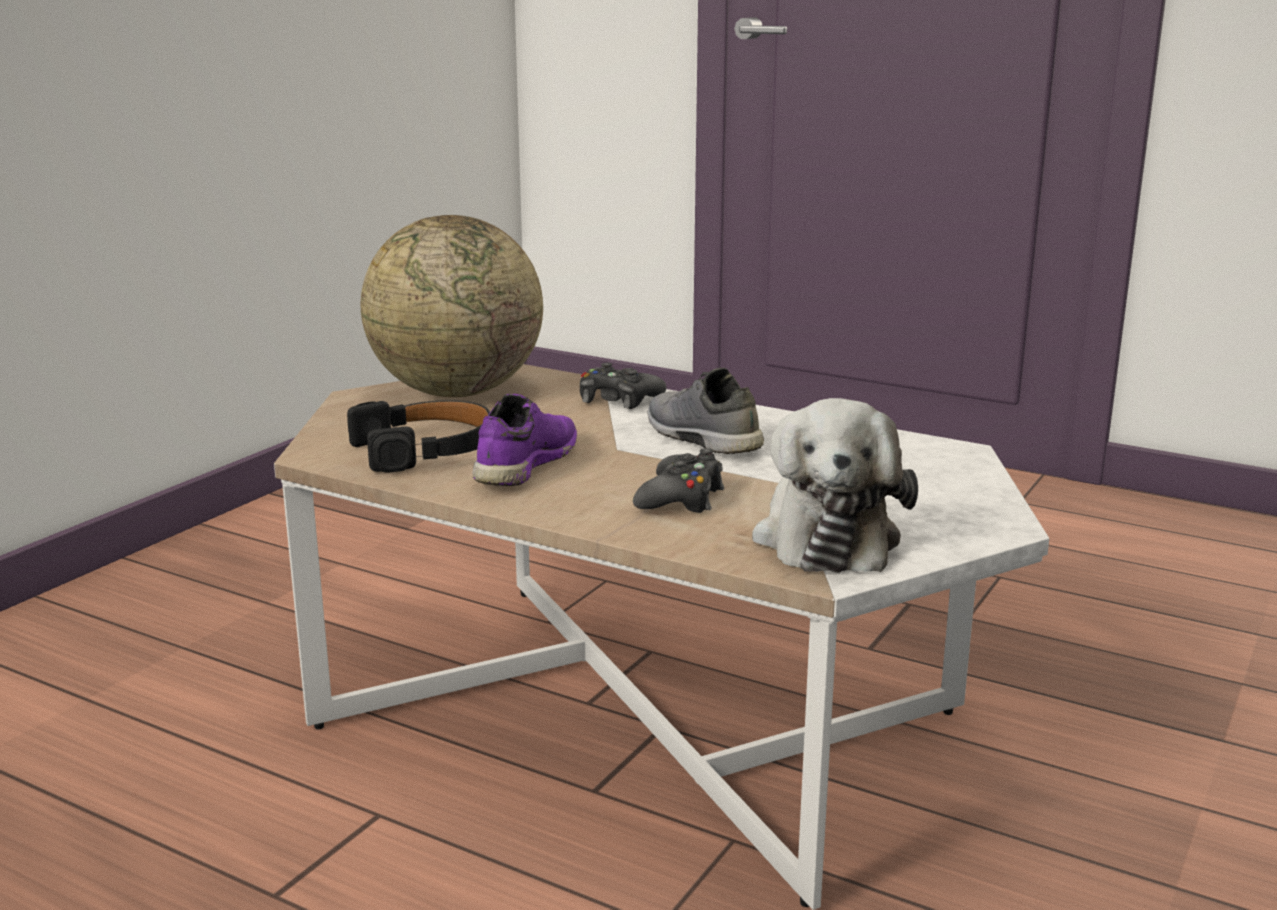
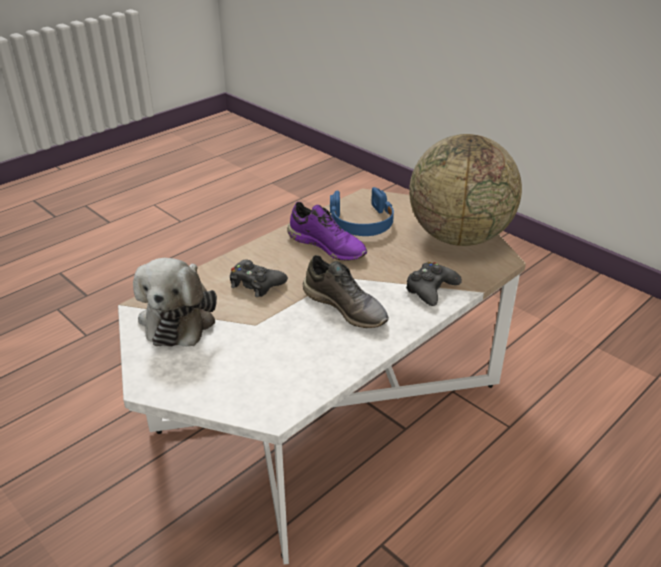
camera: 105 degrees right, 15 degrees up
(425, 450) = (362, 222): black headphones -> blue headphones
(699, 437) = (346, 307): grey shoe -> grey shoe turned 60 degrees clockwise
(826, 537) = (179, 318): plush toy -> plush toy turned 105 degrees counterclockwise

